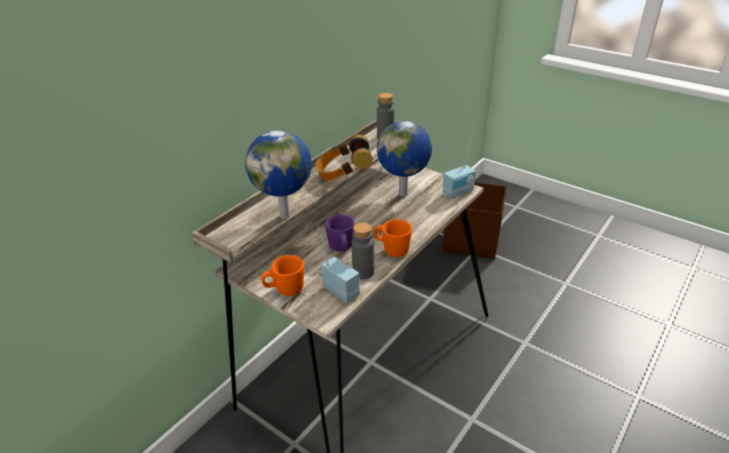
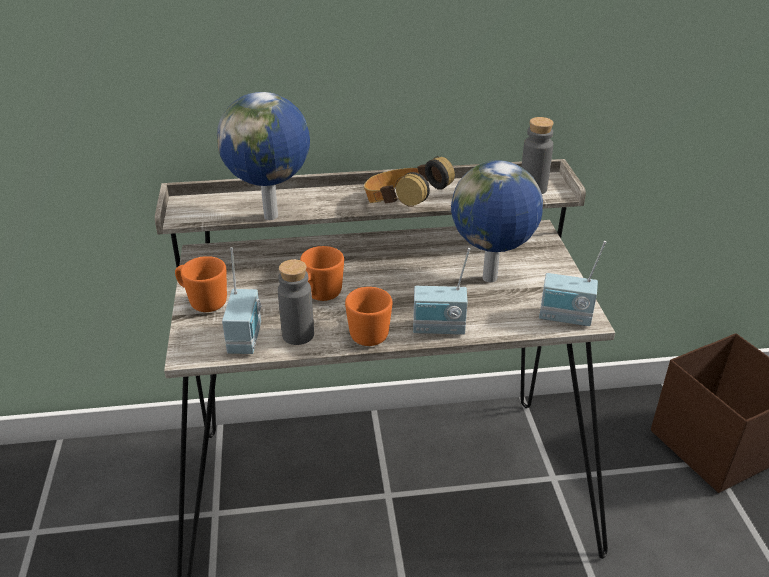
camera: 45 degrees right, 0 degrees up
(341, 249) = (319, 296): purple mug -> orange mug
(419, 228) = (439, 329): none -> radio

